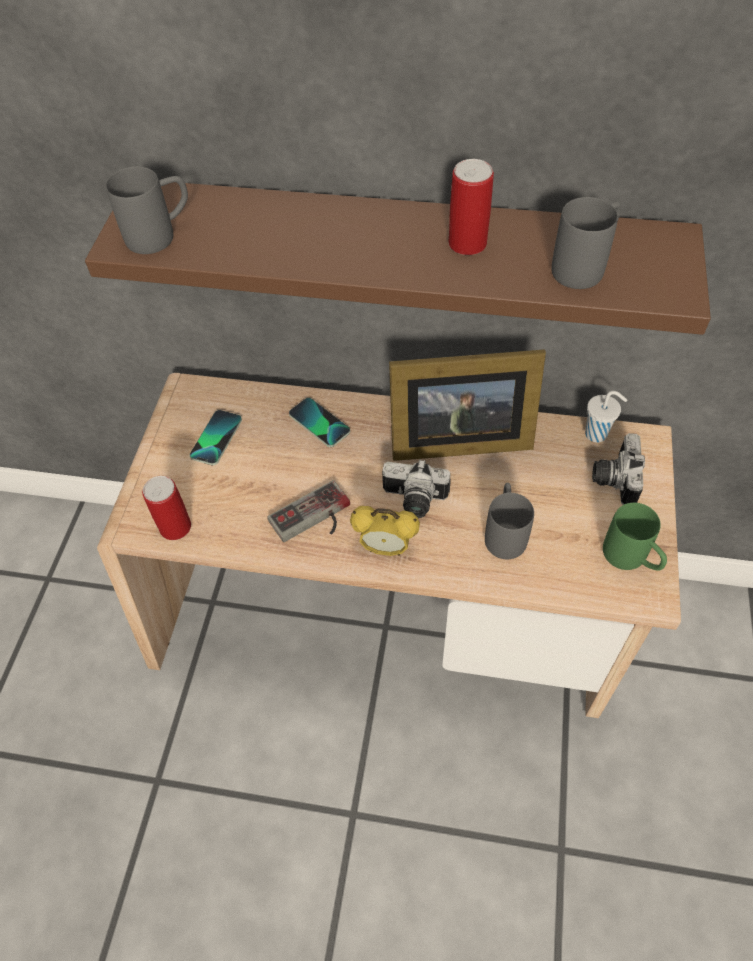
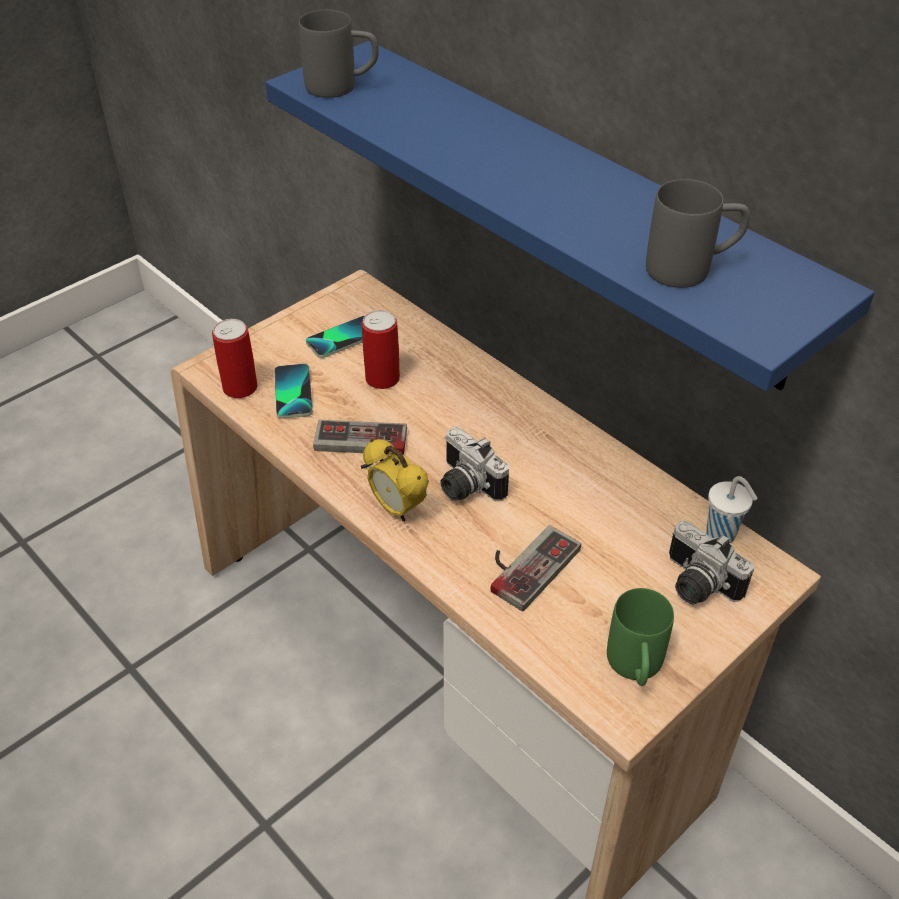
camera: 35 degrees right, 10 degrees down
(319, 423) = (445, 374): phone -> phone (293, 392)
(404, 250) = (576, 208): brown shelf -> blue shelf
(455, 439) = (562, 457): picture frame -> none
(467, 243) = (597, 202): can -> can (382, 378)
(505, 532) = (526, 564): grey mug -> game controller
(613, 478) = (696, 585): camera -> camera turned 90 degrees counterclockwise

